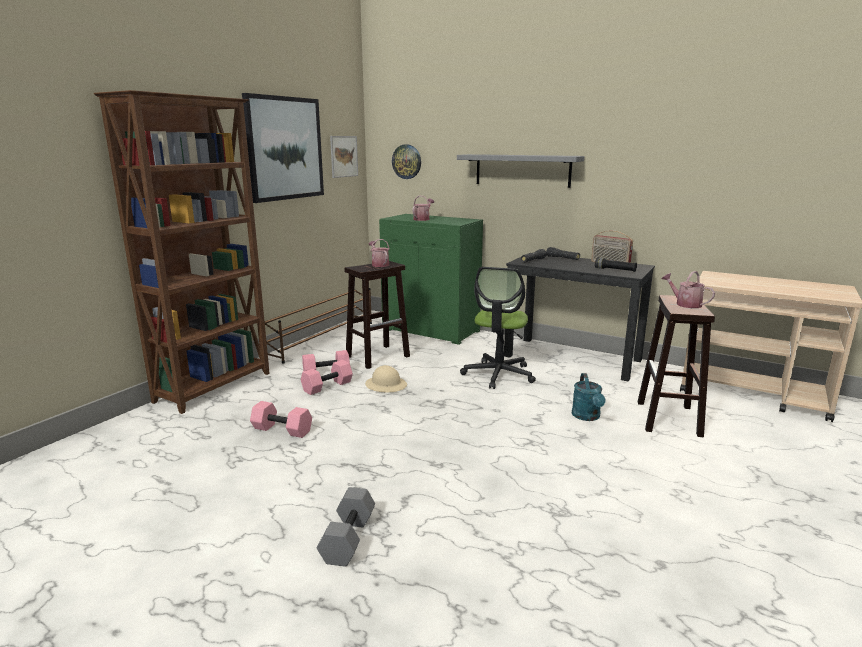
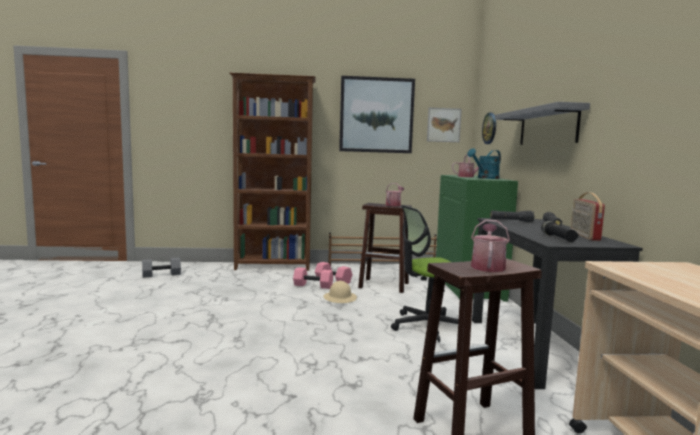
camera: 55 degrees right, 10 degrees down
(283, 429) = (240, 291): pink dumbbell -> none
(347, 538) = (125, 336): grey dumbbell -> grey dumbbell (162, 274)
(587, 417) = (400, 380): turquoise watering can -> turquoise watering can (485, 178)

